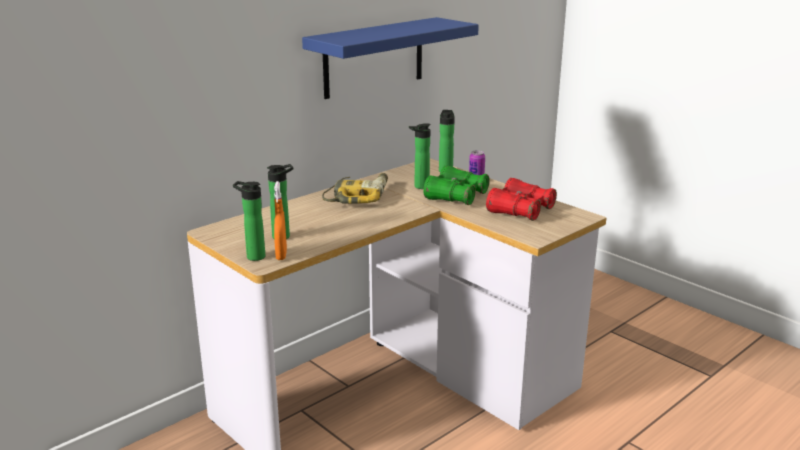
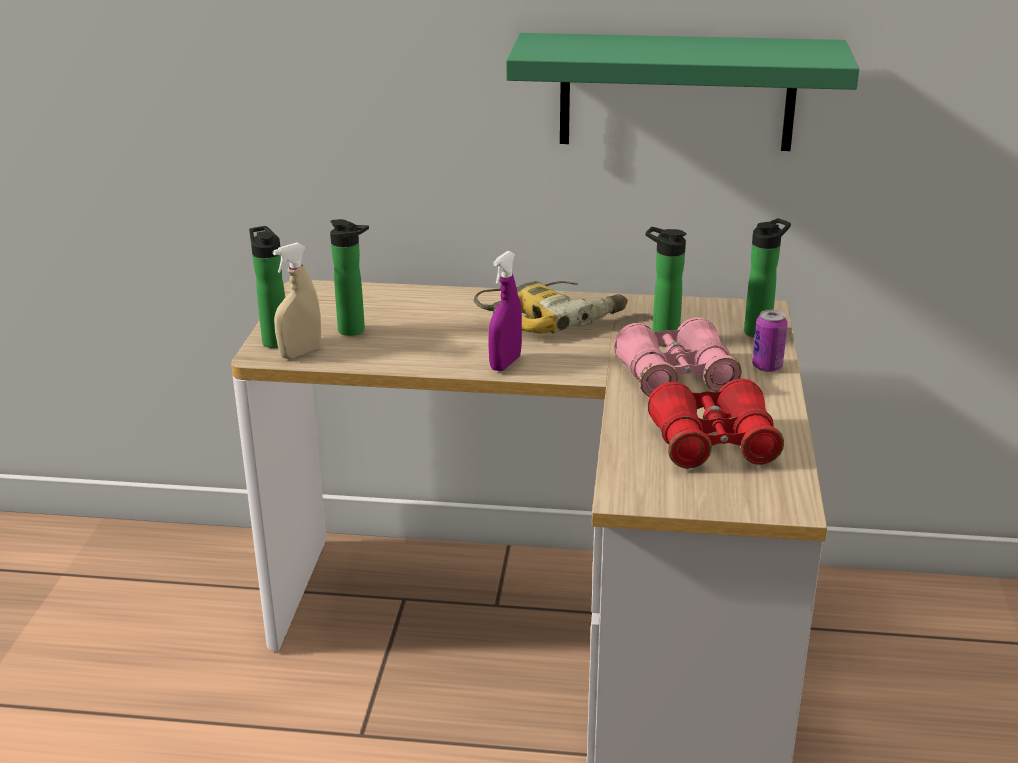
camera: 50 degrees right, 5 degrees up
(281, 255) = (300, 353): orange spray bottle -> beige spray bottle
(374, 57) = (677, 92): blue shelf -> green shelf
(383, 219) = (505, 363): none -> purple spray bottle
(456, 196) = (675, 377): green binoculars -> pink binoculars

